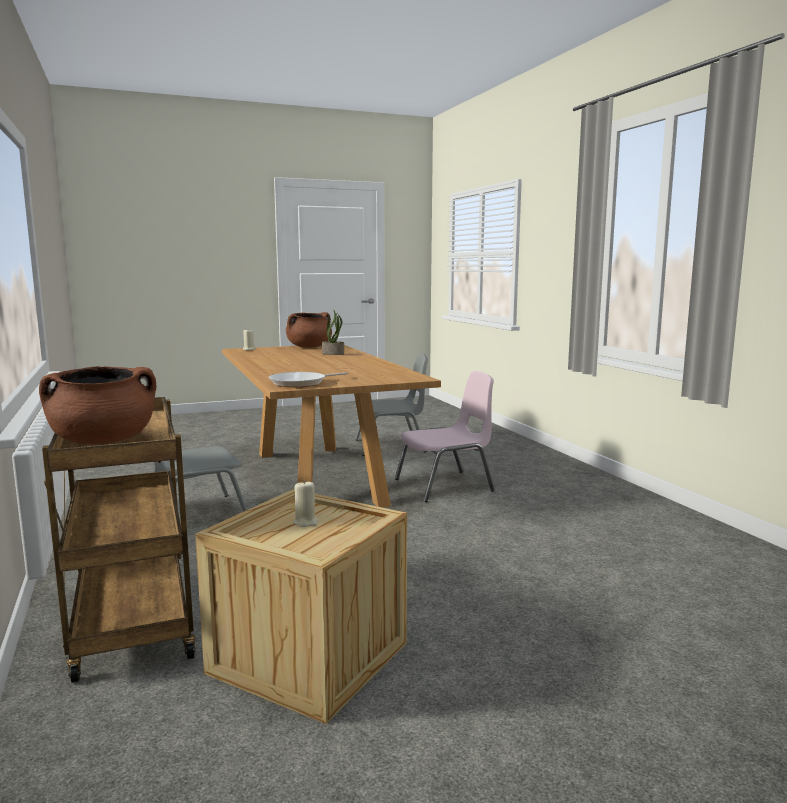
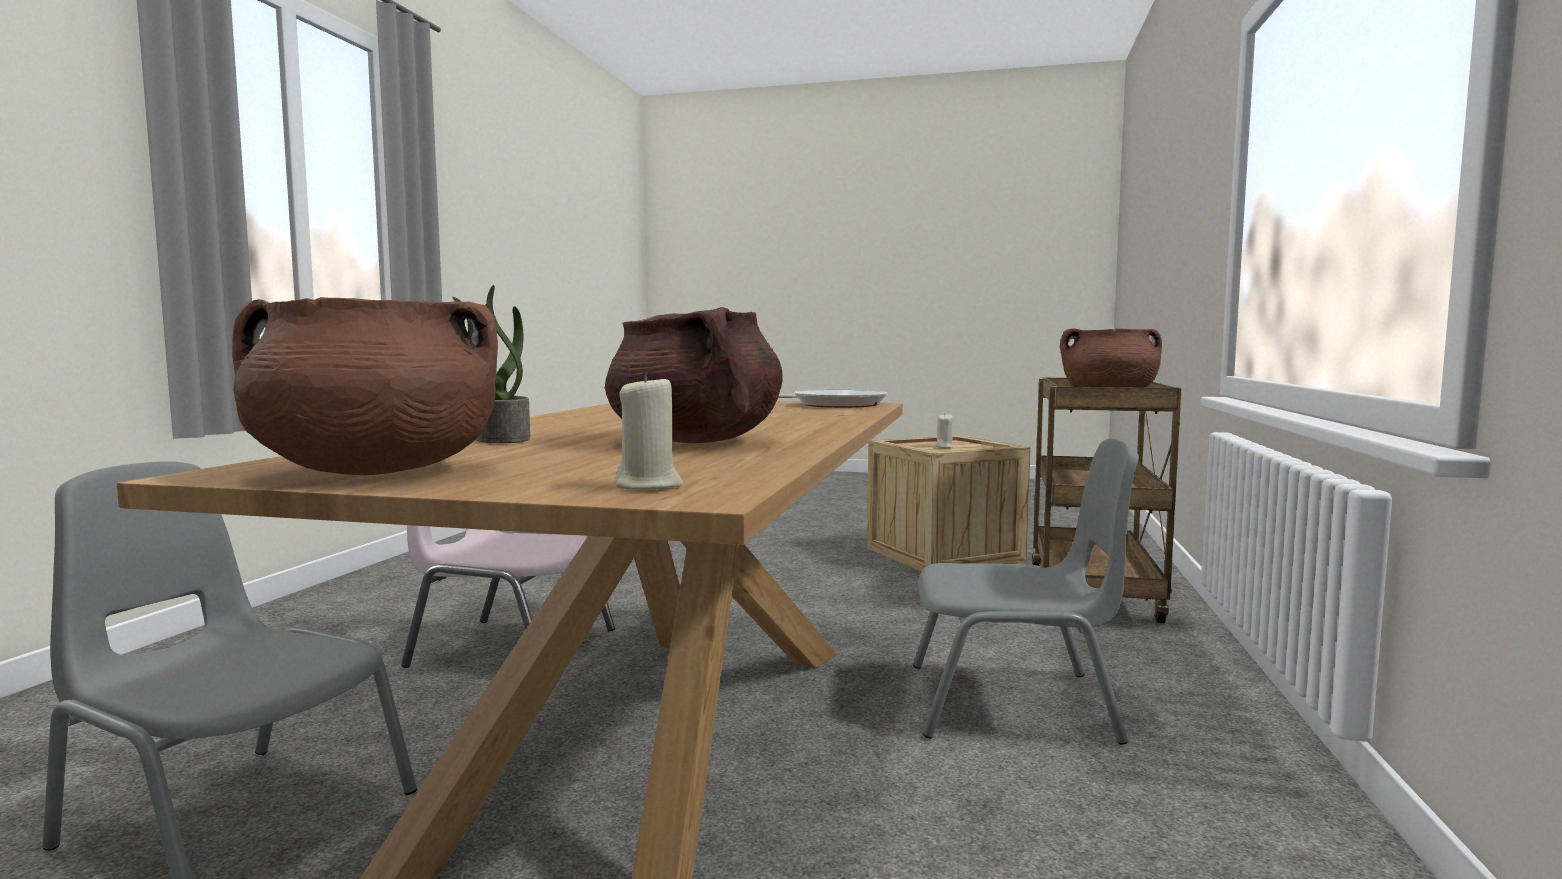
camera: 145 degrees left, 5 degrees down
(277, 357) = (696, 442): none -> brown cooking pot

